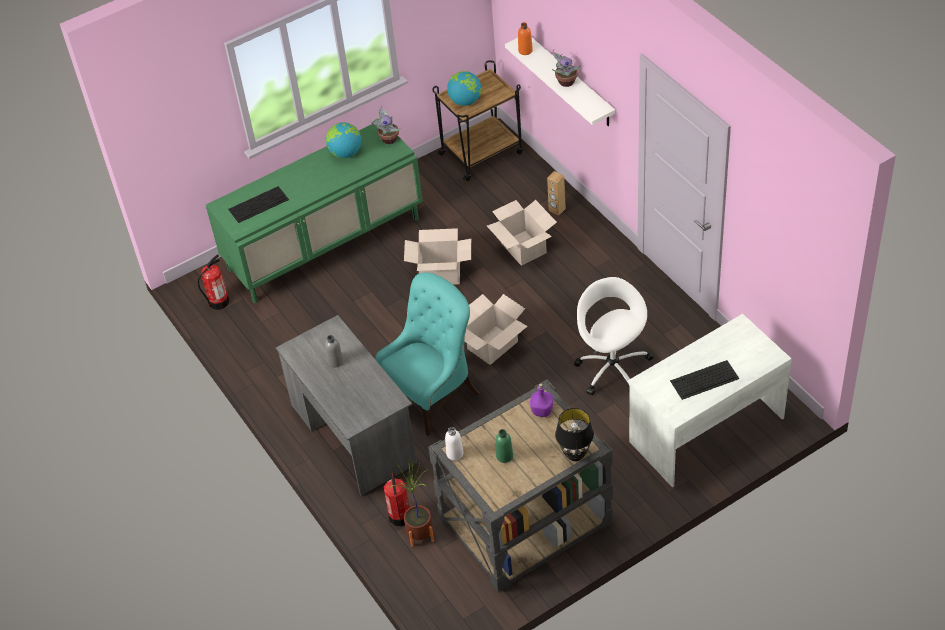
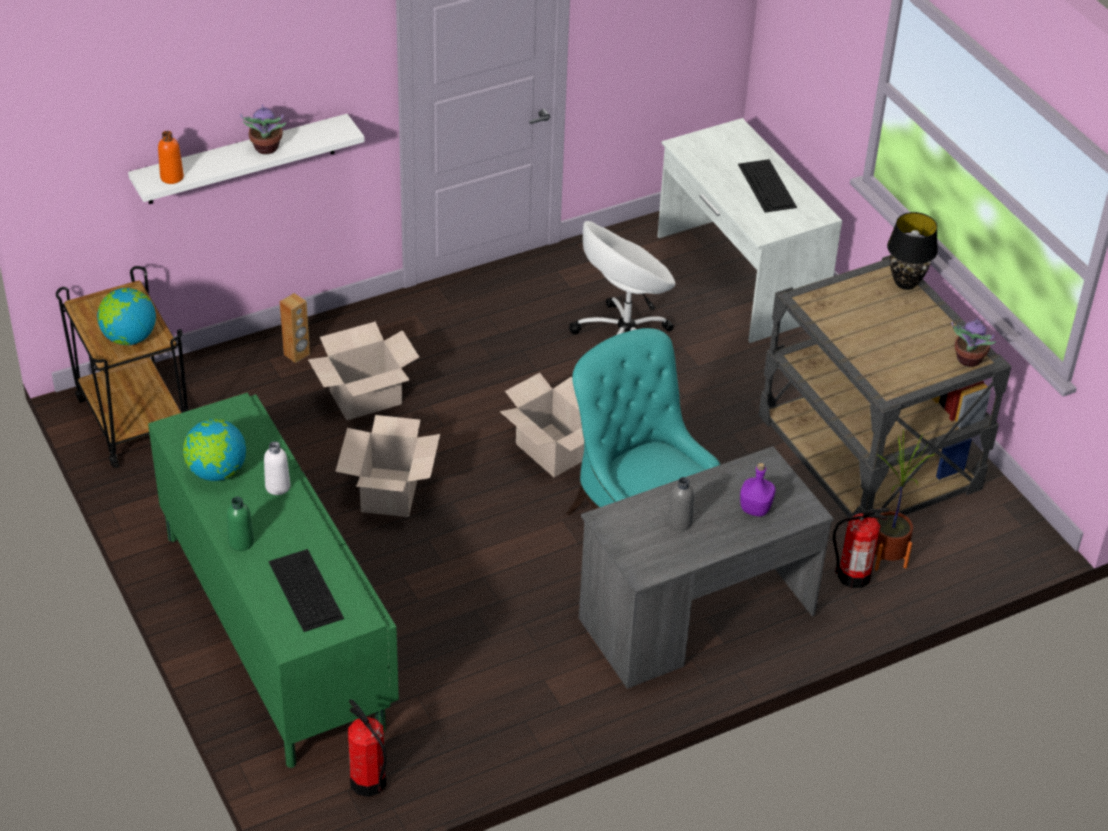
camera: 90 degrees left, 5 degrees down
(388, 139) = (203, 419): potted plant -> potted plant (968, 360)
(455, 453) = (897, 388): white bottle -> white bottle (277, 486)
(504, 456) = (903, 344): green bottle -> green bottle (241, 542)
(542, 411) = (829, 303): purple bottle -> purple bottle (755, 508)

